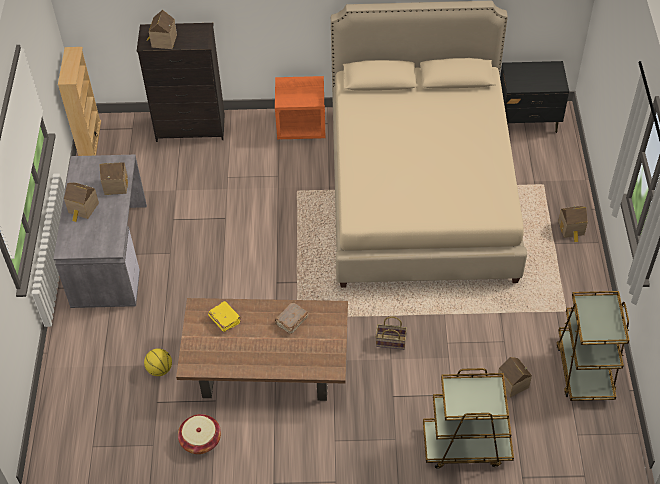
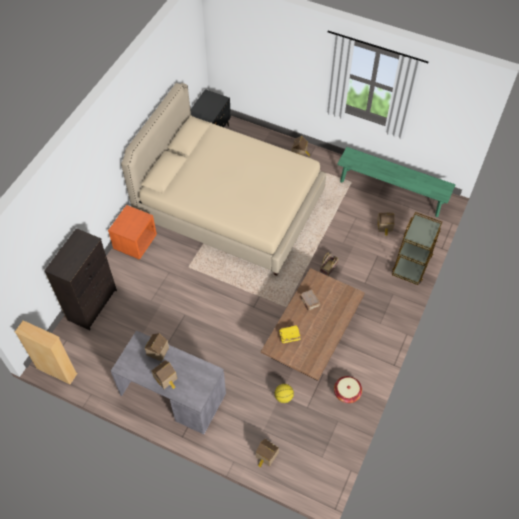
camera: 65 degrees left, 5 degrees up
(162, 41) = (72, 263): toy house -> toy house (266, 456)
(584, 369) = (391, 192): brown cart -> green bench

